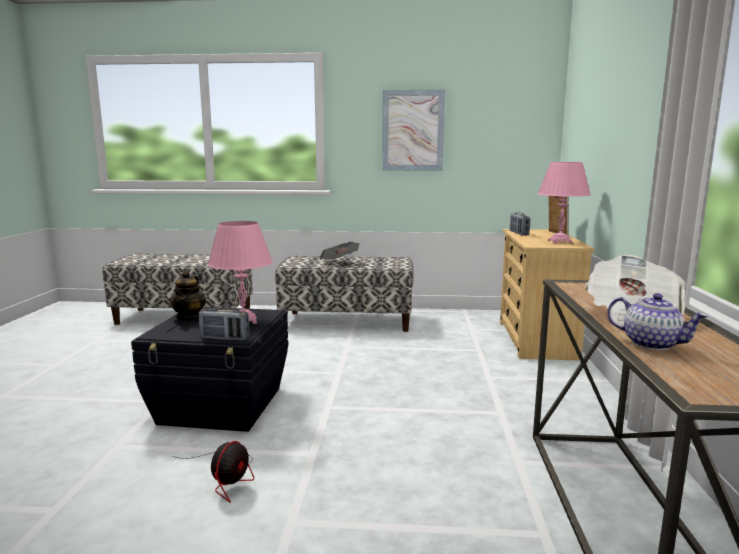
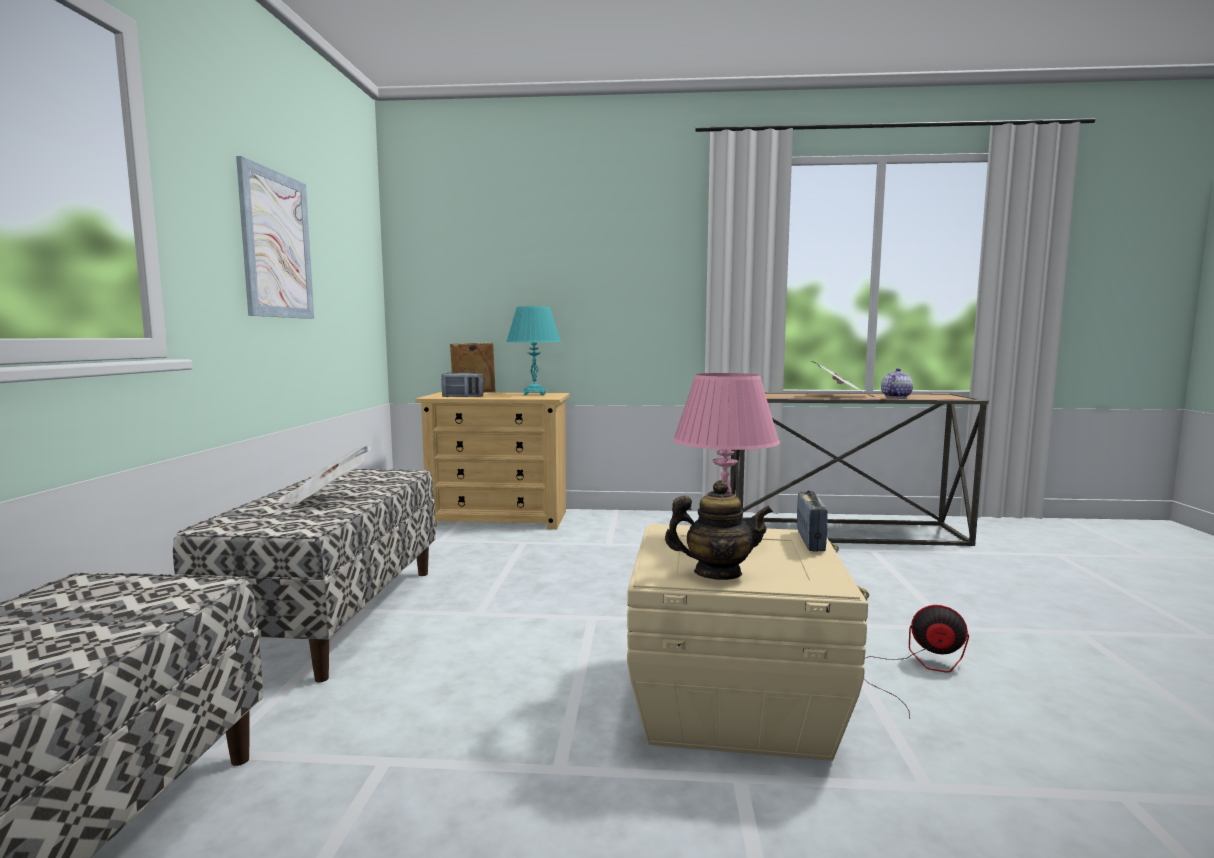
camera: 90 degrees left, 5 degrees down
(222, 406) = (735, 701): black storage box -> beige storage box
(559, 242) = (534, 394): pink table lamp -> turquoise table lamp

